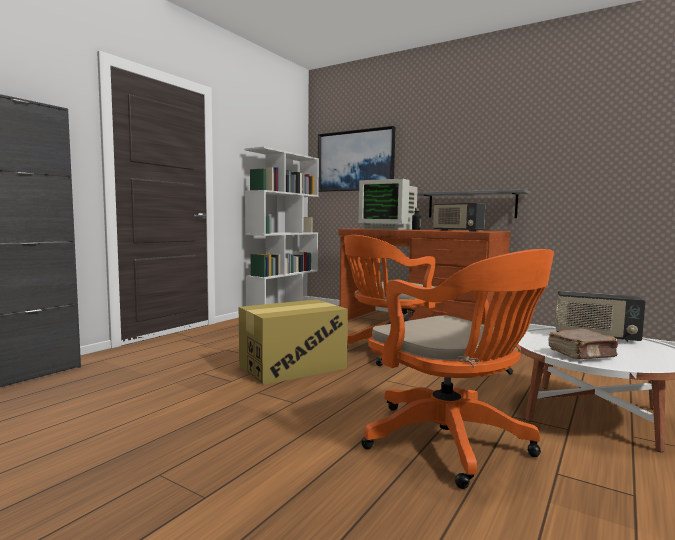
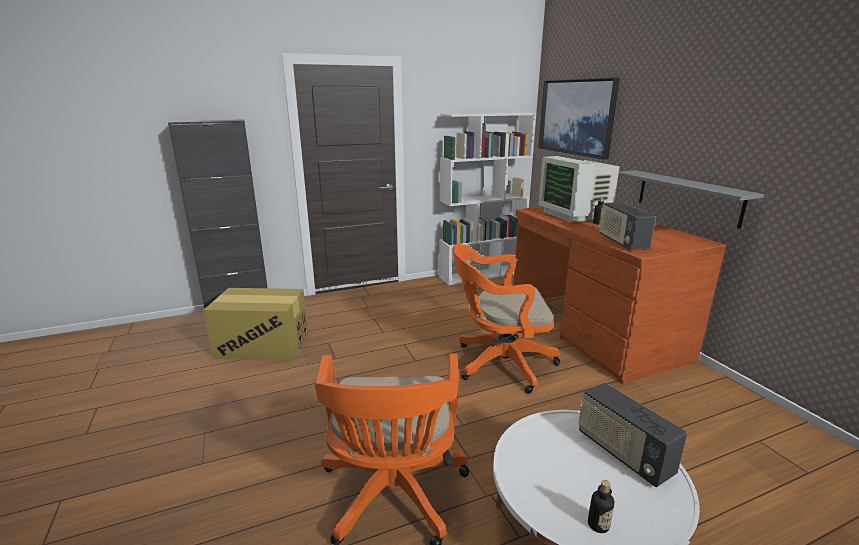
camera: 35 degrees right, 15 degrees up
(293, 367) = (395, 356): cardboard box -> cardboard box (263, 345)
(582, 354) = (535, 477): brown book -> none
(651, 362) = (598, 525): none -> bottle

